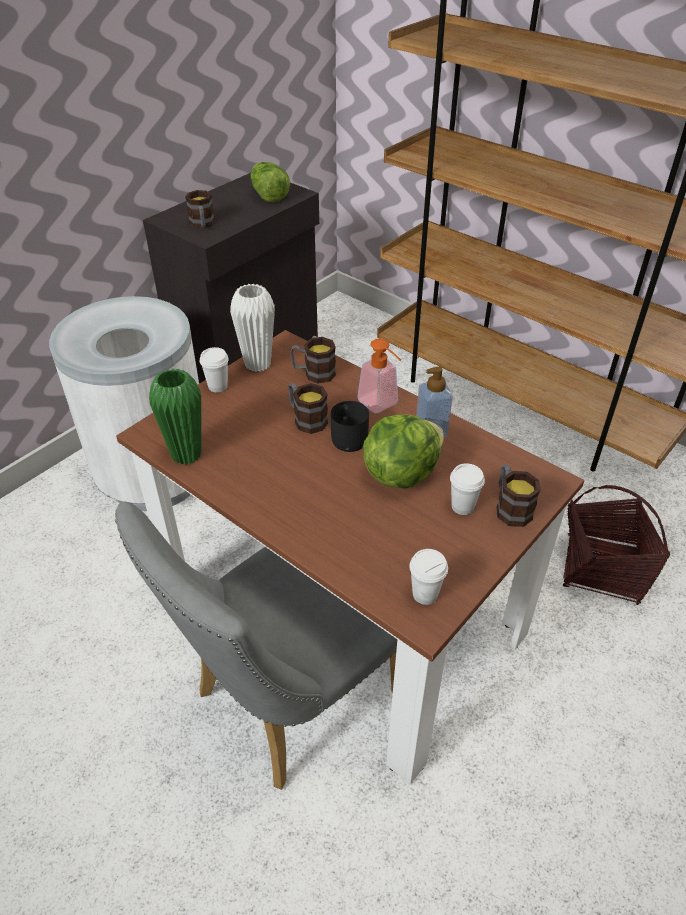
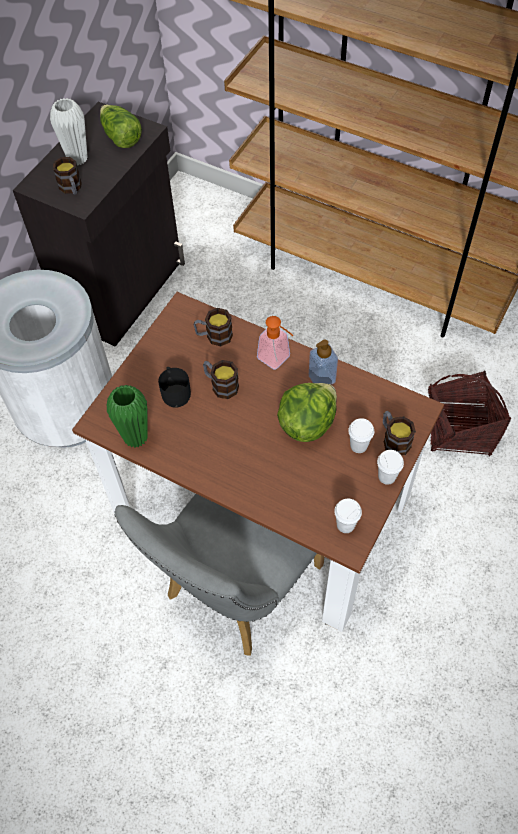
camera: 10 degrees left, 15 degrees up
(218, 386) = (138, 364): white cup -> white cup (387, 476)
(257, 364) = (164, 334): white vase -> white vase (77, 158)
(349, 436) = (259, 396): black mug -> black mug (175, 392)

